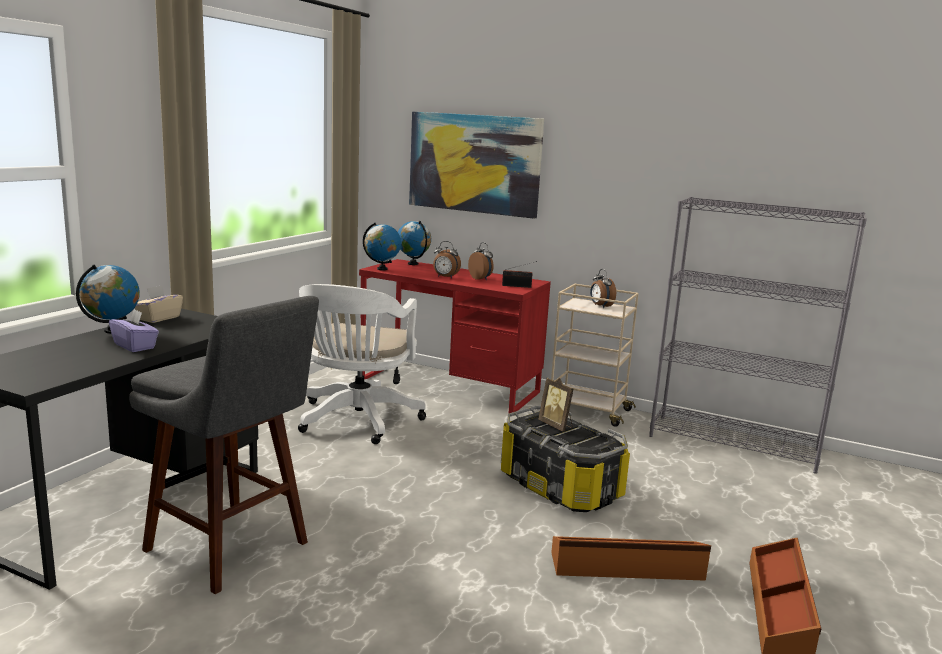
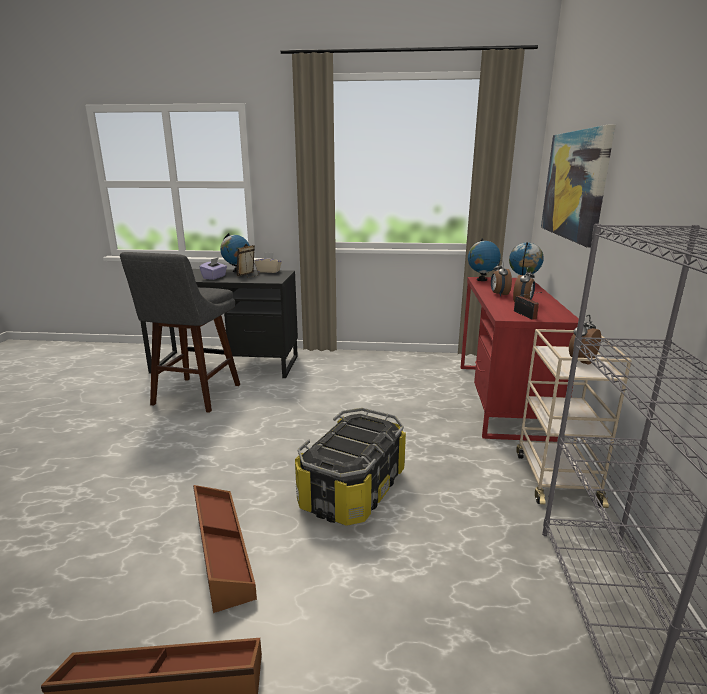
camera: 70 degrees right, 5 degrees up
(356, 421) = (386, 384): white office chair -> none
(556, 425) = (361, 433): picture frame -> picture frame (248, 276)

